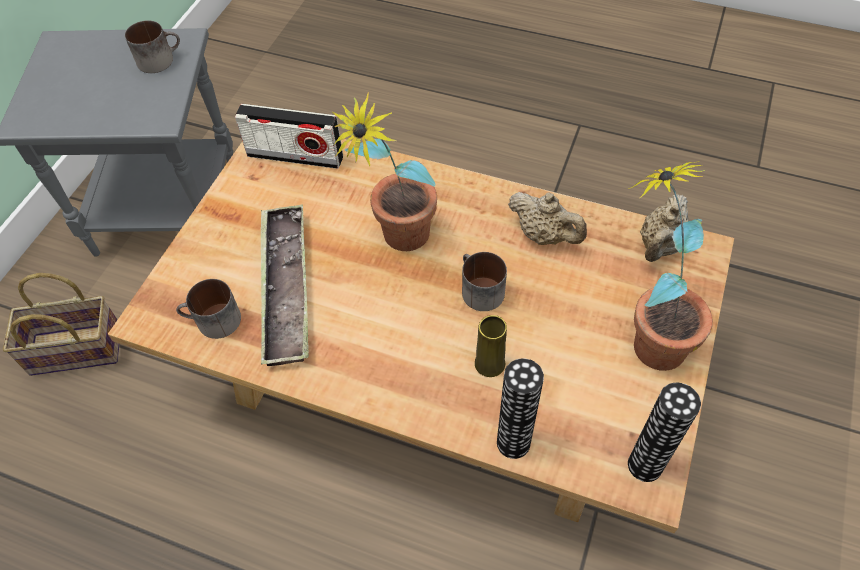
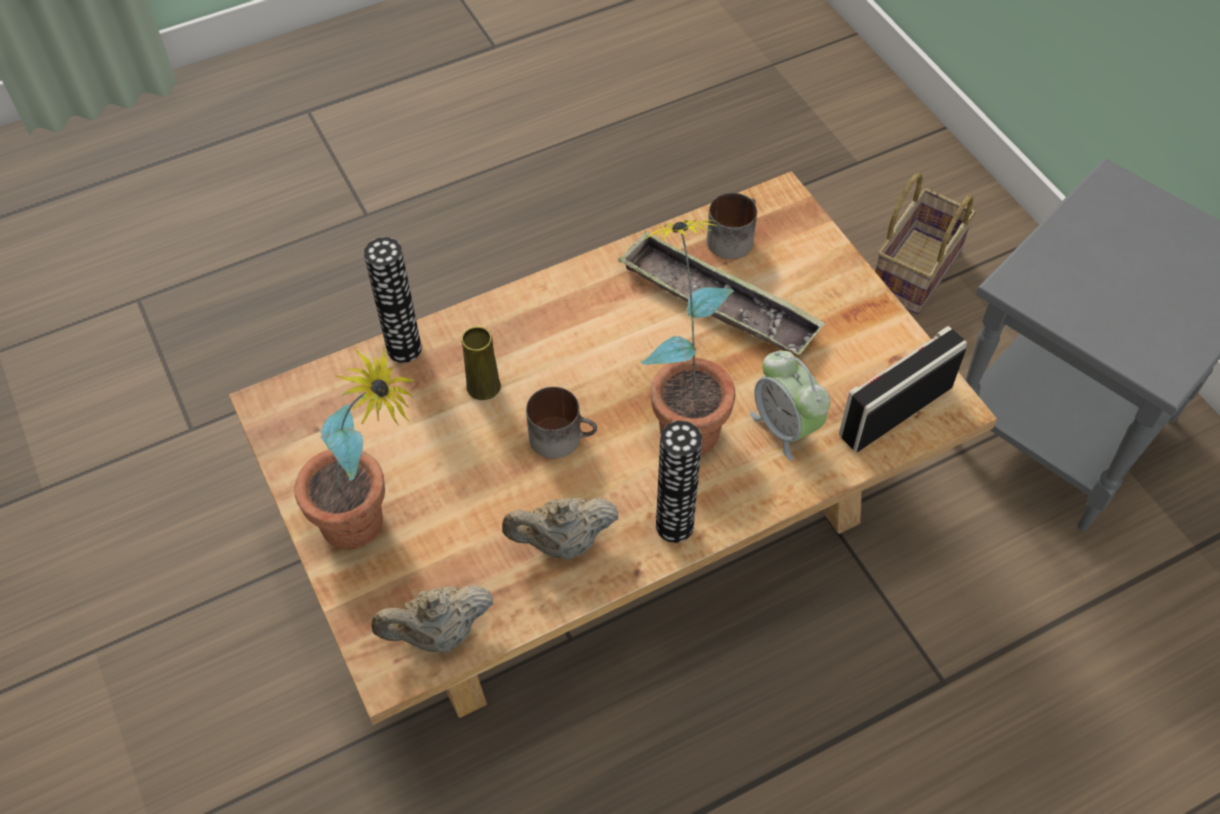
camera: 130 degrees right, 0 degrees up
(160, 59) = (1140, 334): mug -> none
(357, 193) = (785, 427): none -> alarm clock
(645, 465) = (287, 415): vase -> vase (674, 526)
(660, 246) = (438, 633): beige teapot -> beige teapot turned 90 degrees counterclockwise

